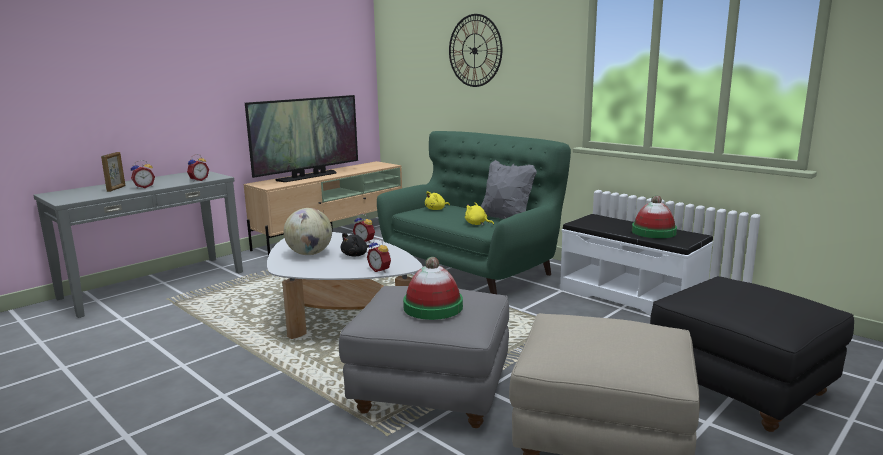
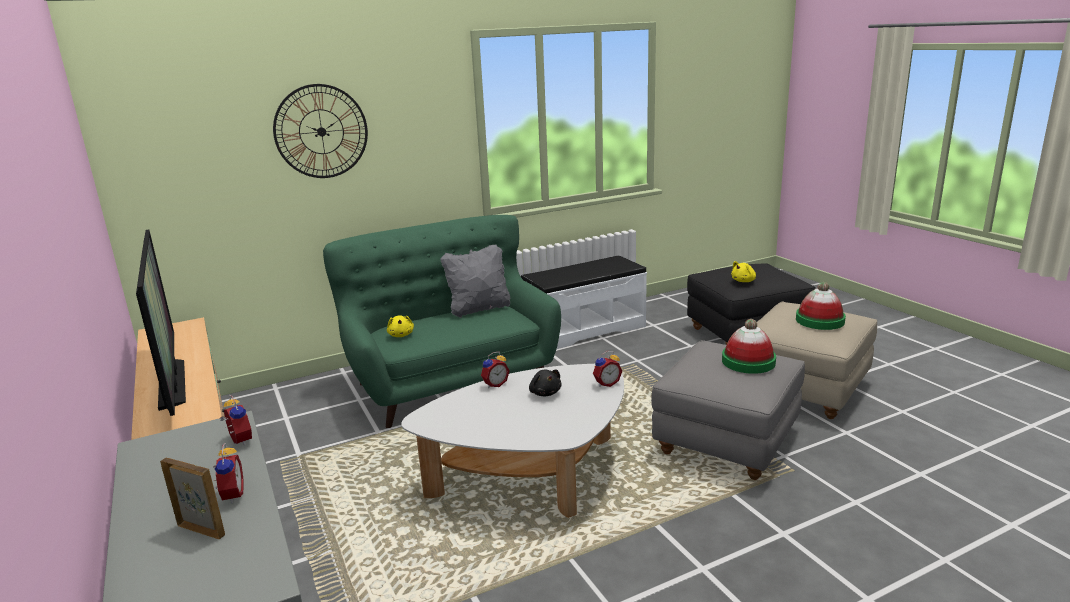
camera: 70 degrees left, 5 degrees up
(310, 254) = (517, 420): globe -> none
(477, 224) = (491, 323): yellow plush toy -> yellow plush toy (744, 281)
(653, 232) = (598, 267): hat -> hat (820, 320)

